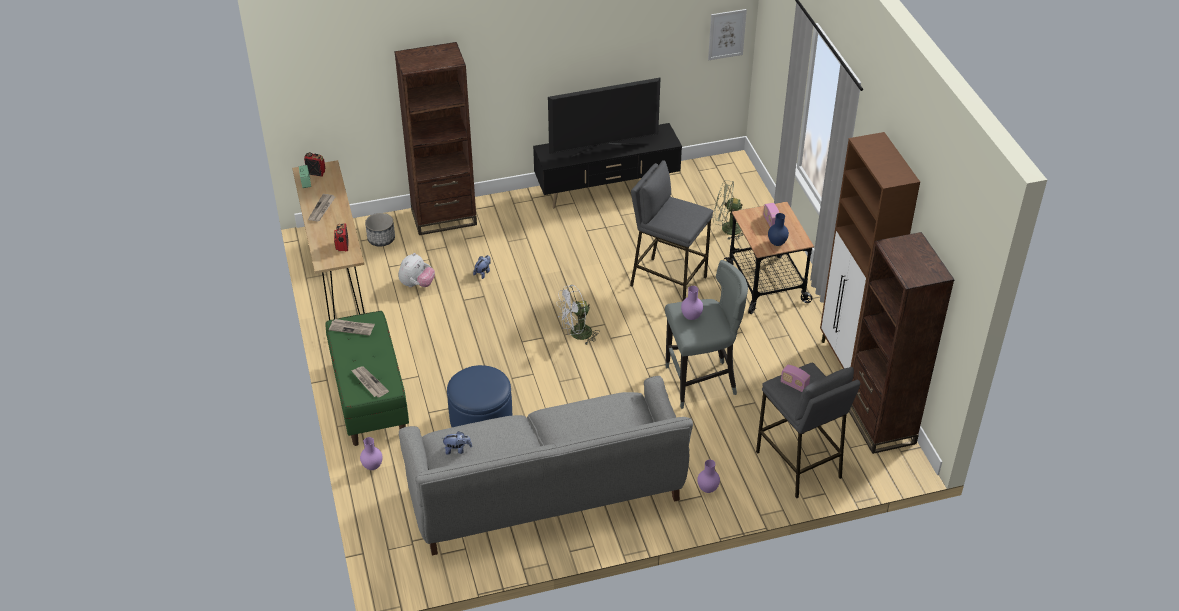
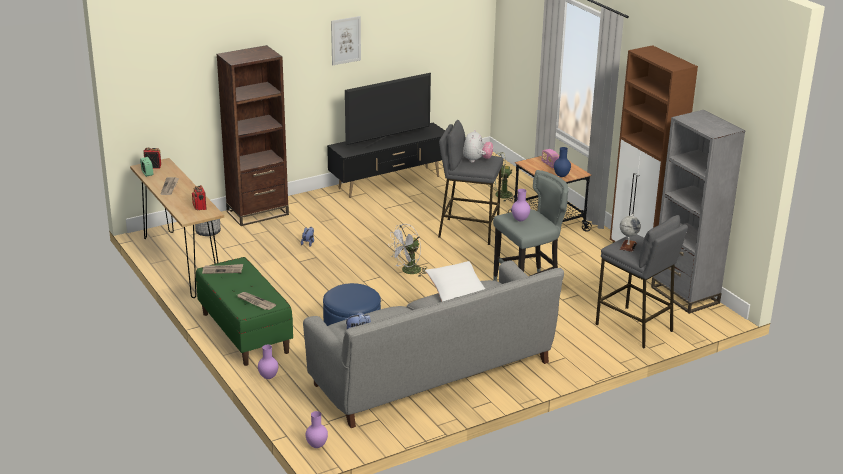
camera: 15 degrees left, 15 degrees down
(417, 284) = (253, 256): plush toy -> plush toy (477, 160)
(586, 406) = (456, 291): none -> white pillow
(707, 489) = (568, 353): purple vase -> purple vase (317, 446)
(726, 34) = (473, 41): picture -> picture (345, 40)
(794, 385) = (628, 246): radio -> globe
(880, 424) = (684, 295): brown bookcase -> grey bookcase

